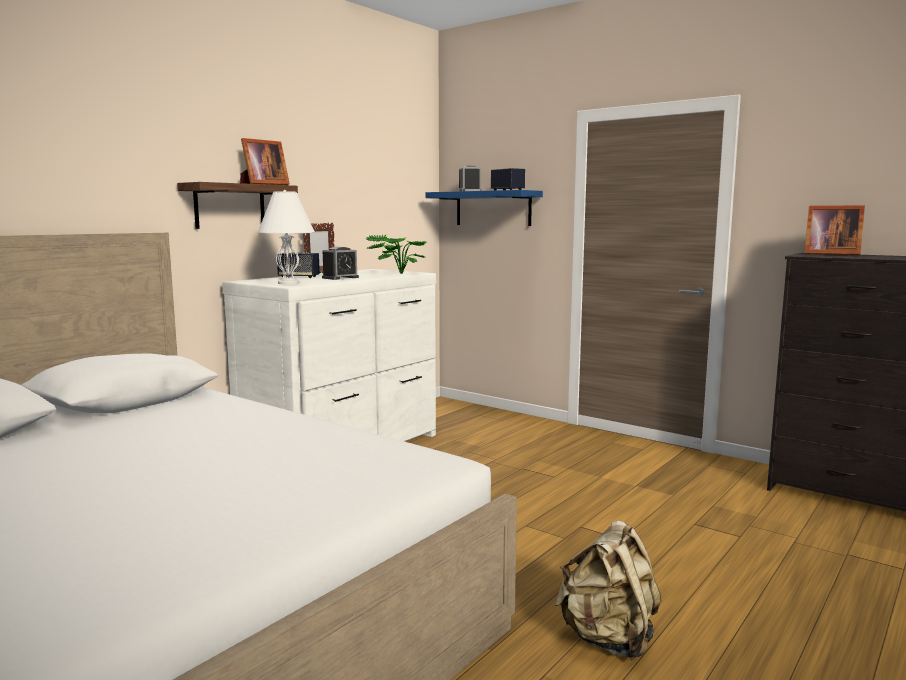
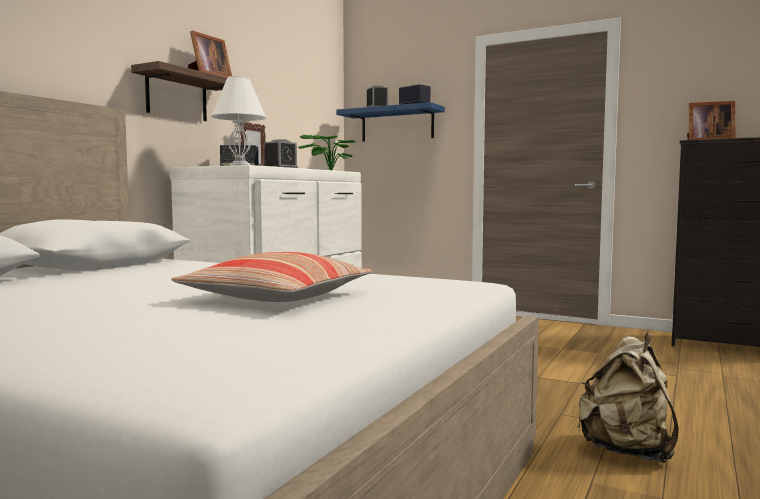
camera: 10 degrees left, 5 degrees down
(230, 483) = (277, 297): none -> pillow

